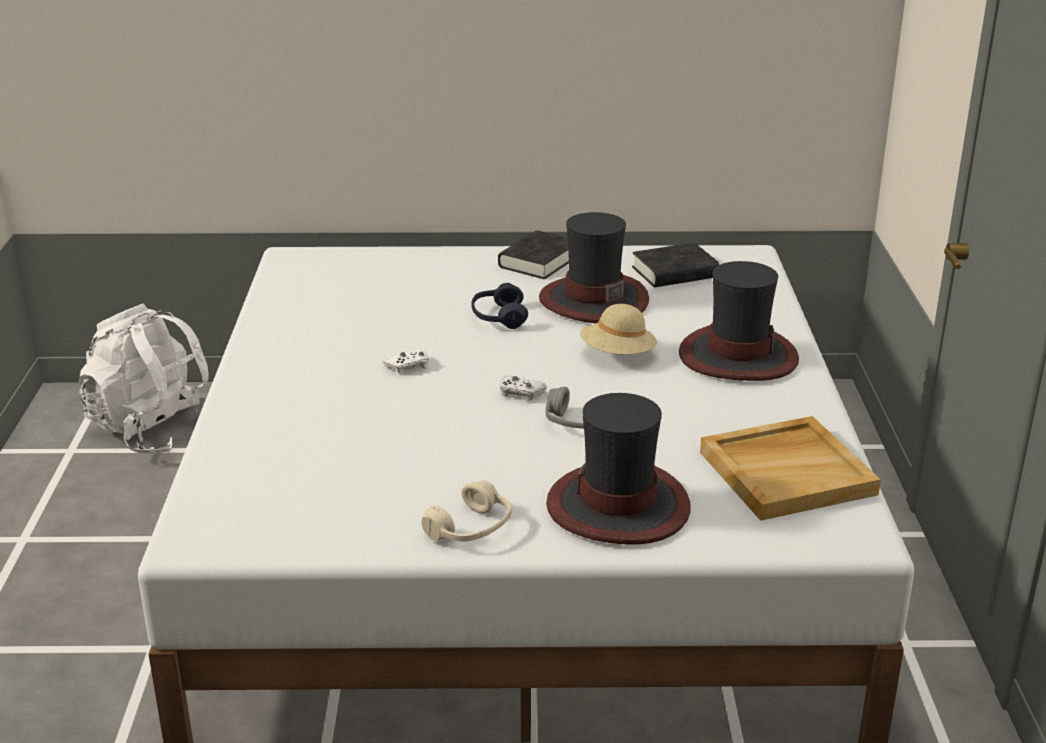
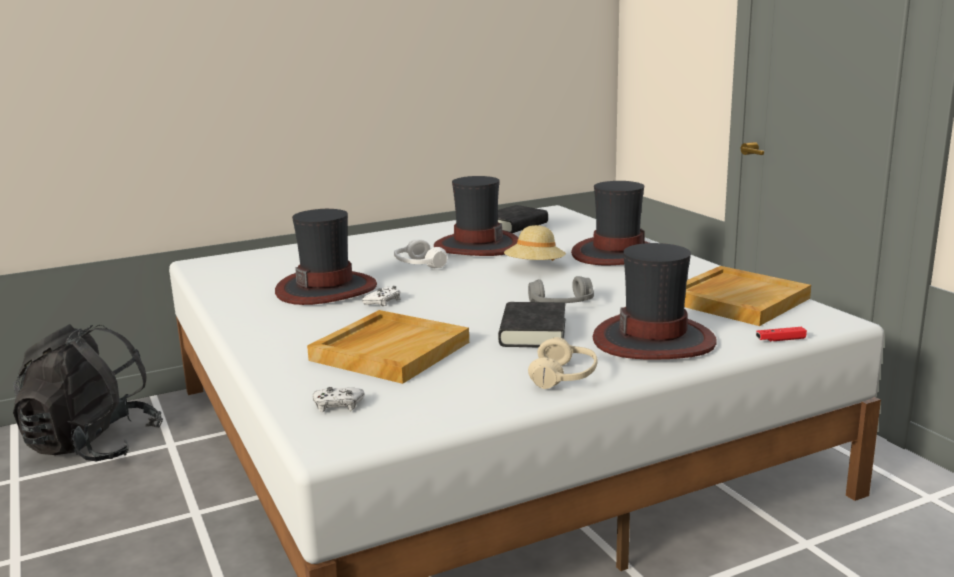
camera: 25 degrees left, 10 degrees down
(156, 430) = (93, 446): white backpack -> black backpack
(347, 441) = (390, 350): none -> beige tray
(372, 331) = (326, 289): none -> hat
(498, 317) = (419, 265): blue headphones -> white headphones
(520, 393) = (493, 299): white game controller -> white game controller (338, 405)
(539, 261) = (409, 235): black book -> black book (533, 332)
(757, 548) = (780, 339): none -> red game controller

